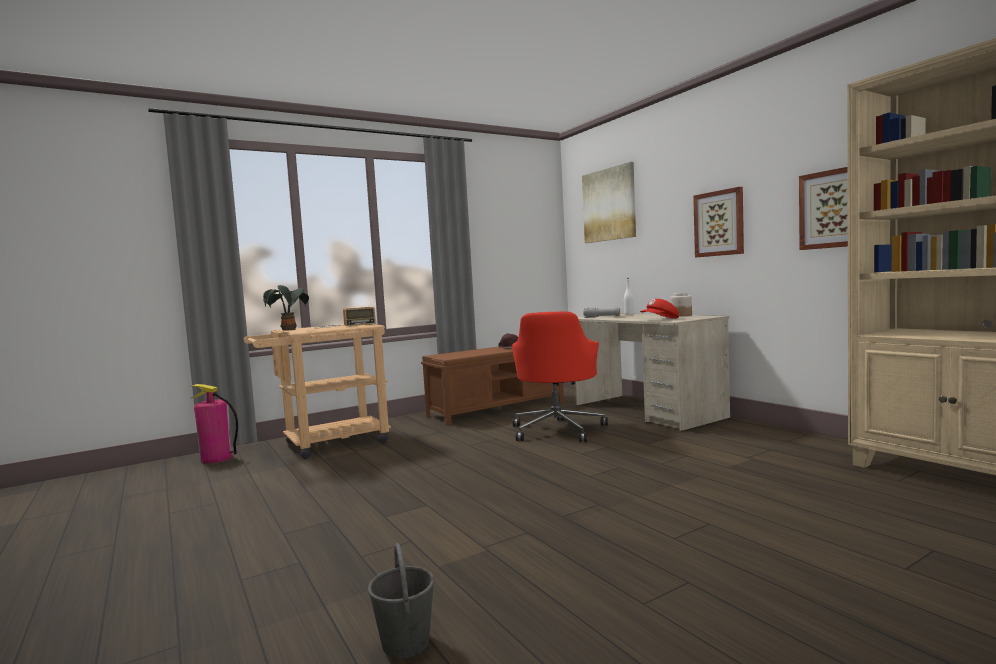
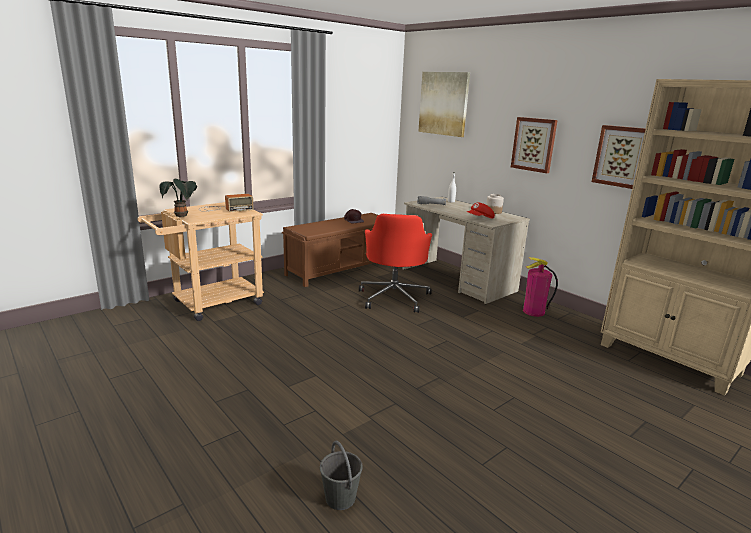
camera: 10 degrees left, 15 degrees up
(216, 458) = (119, 317): fire extinguisher -> fire extinguisher (533, 312)

